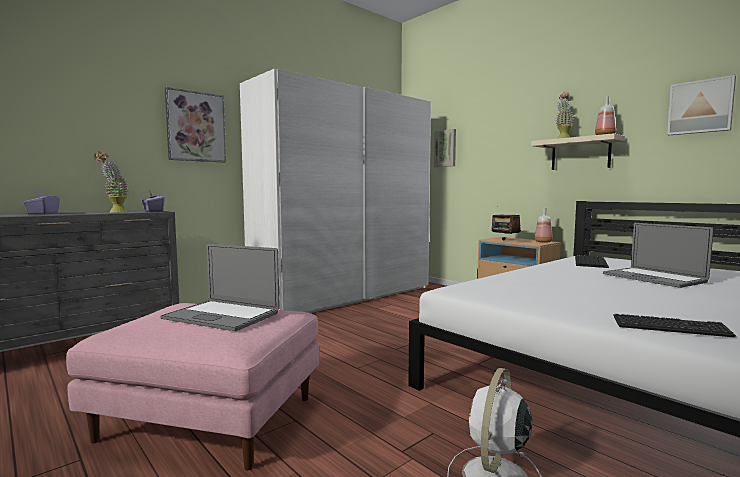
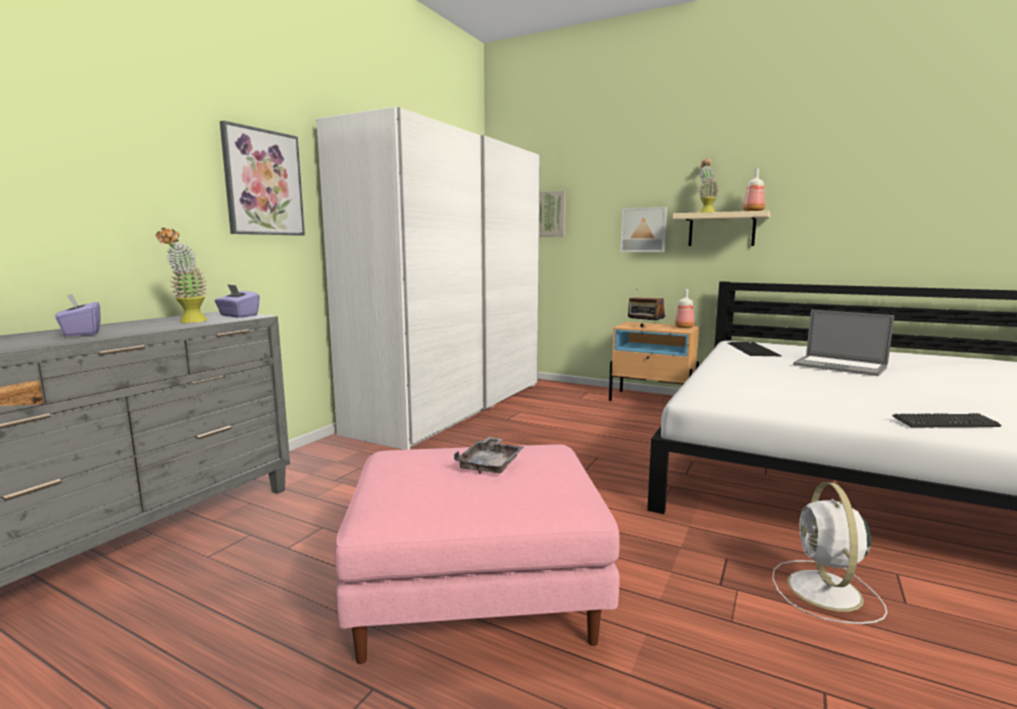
camera: 20 degrees left, 5 degrees up
(221, 315) = (490, 464): laptop -> grey tray
(700, 107) = (847, 187): picture -> picture (643, 230)

